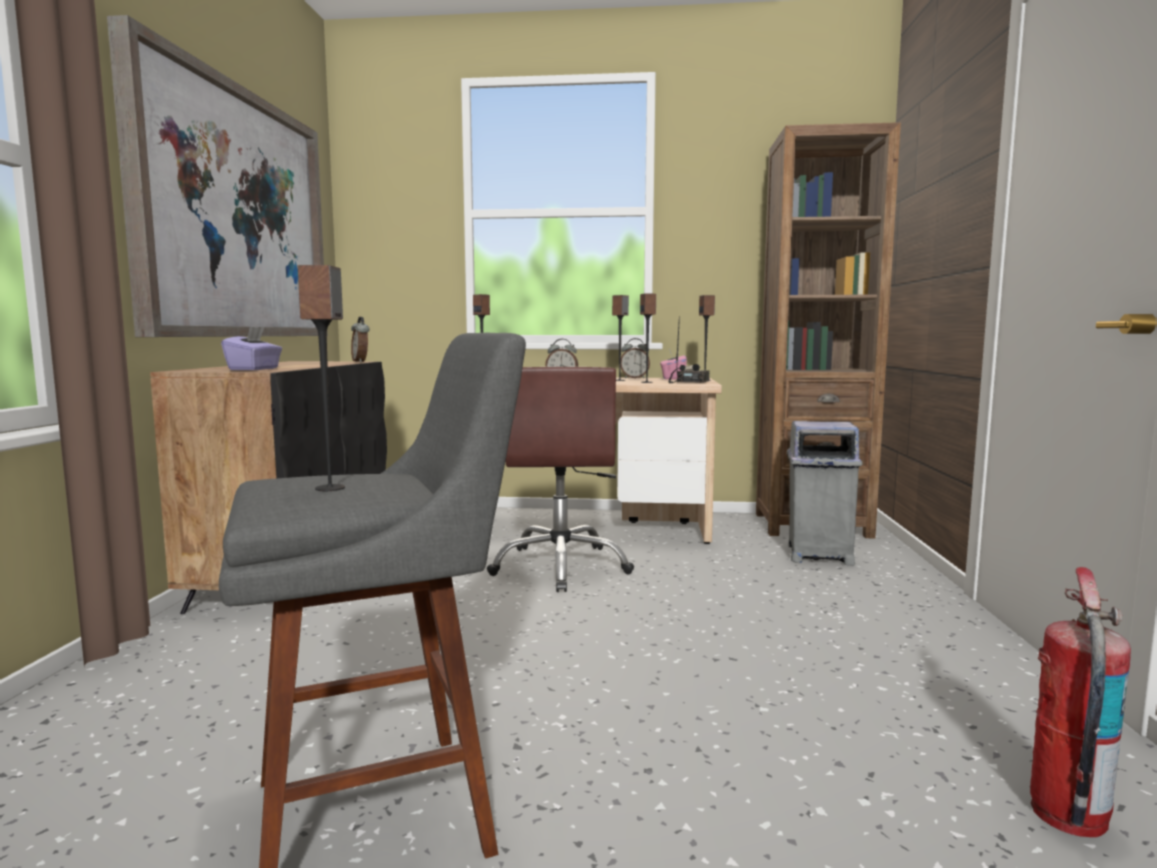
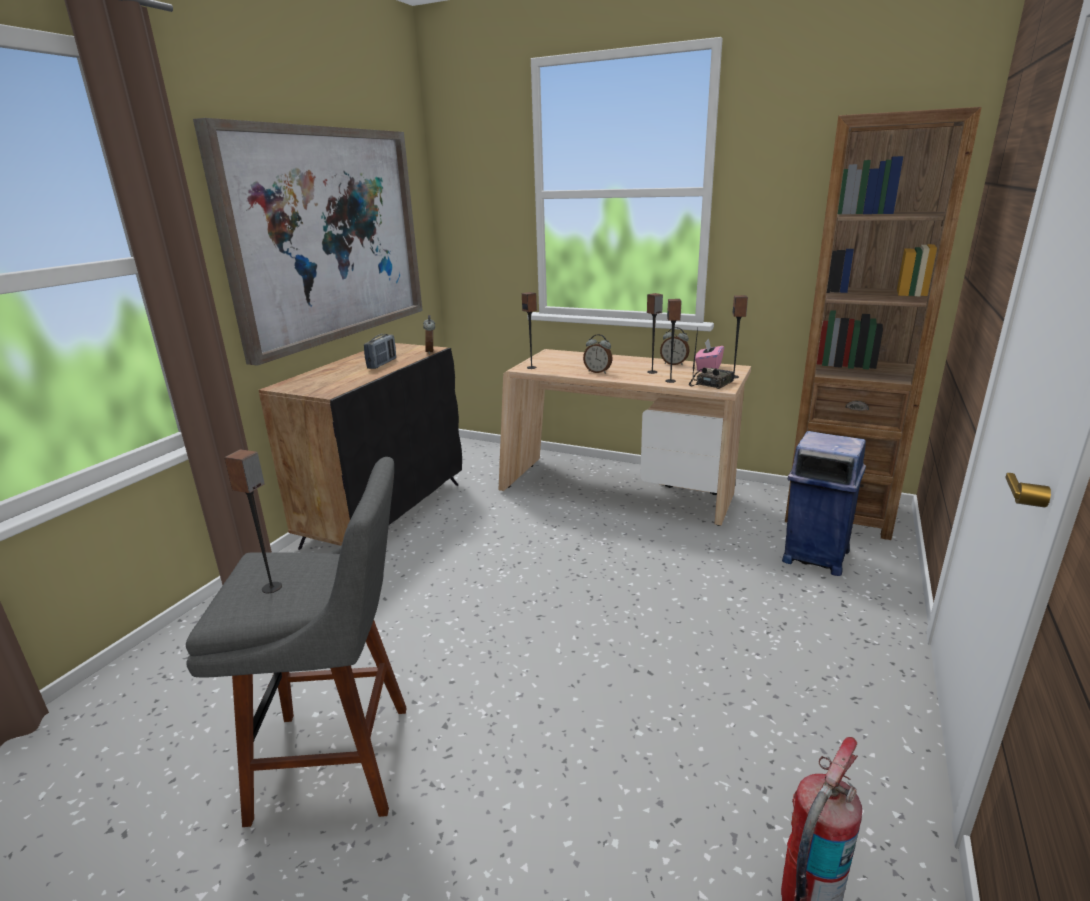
camera: 20 degrees right, 15 degrees up
(254, 369) = (329, 385): purple tissue box -> none
(307, 364) = (382, 364): none -> radio
(561, 566) = (576, 537): brown office chair -> none
(818, 555) = (814, 556): grey trash can -> blue trash can

